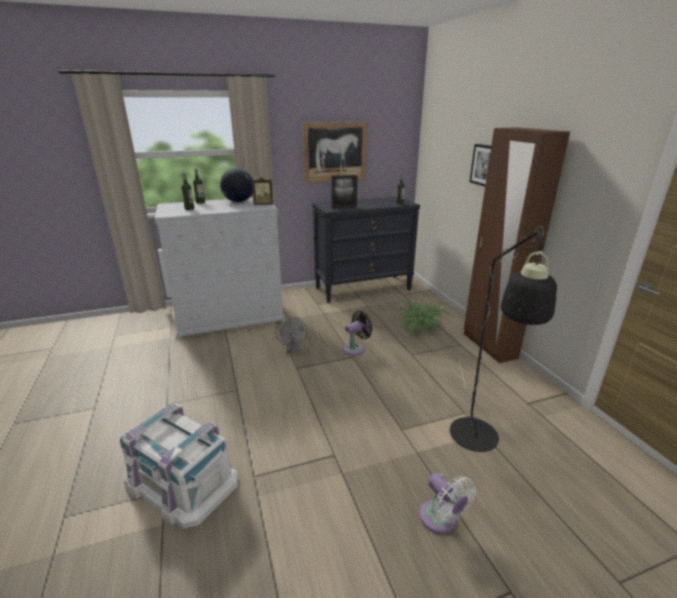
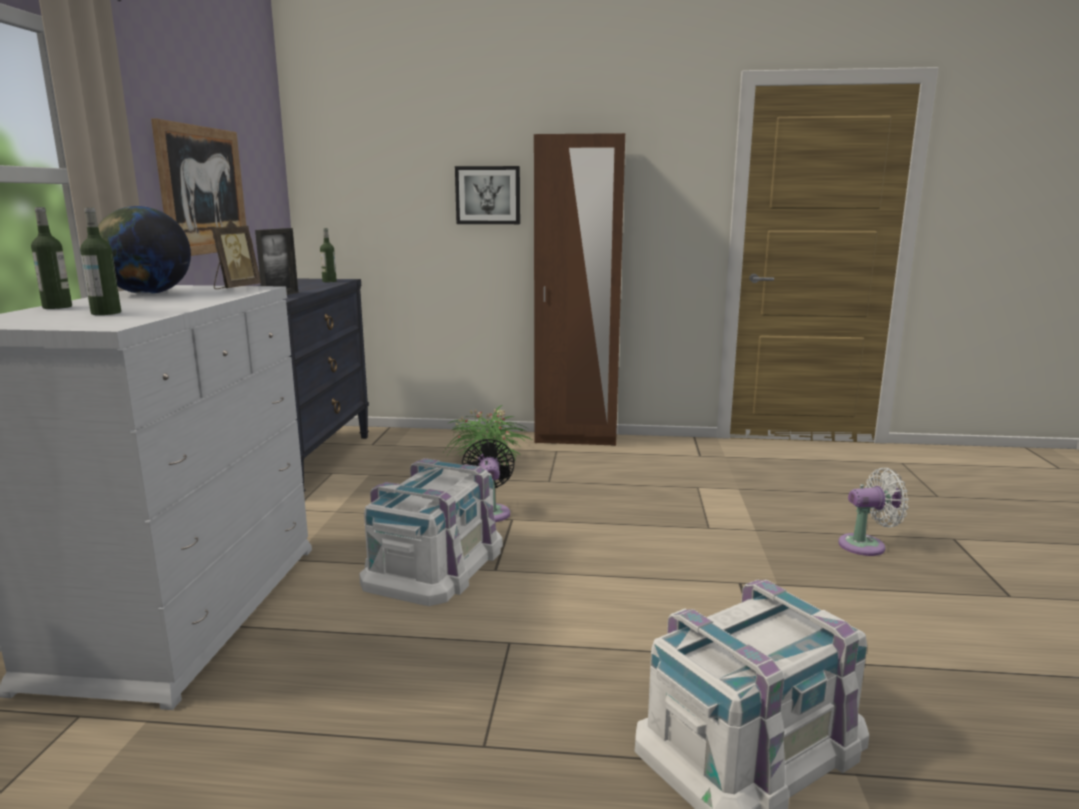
camera: 65 degrees left, 10 degrees down
(293, 351) = (434, 563): grey fan -> white storage box
(476, 443) = (753, 496): black floor lamp -> none

